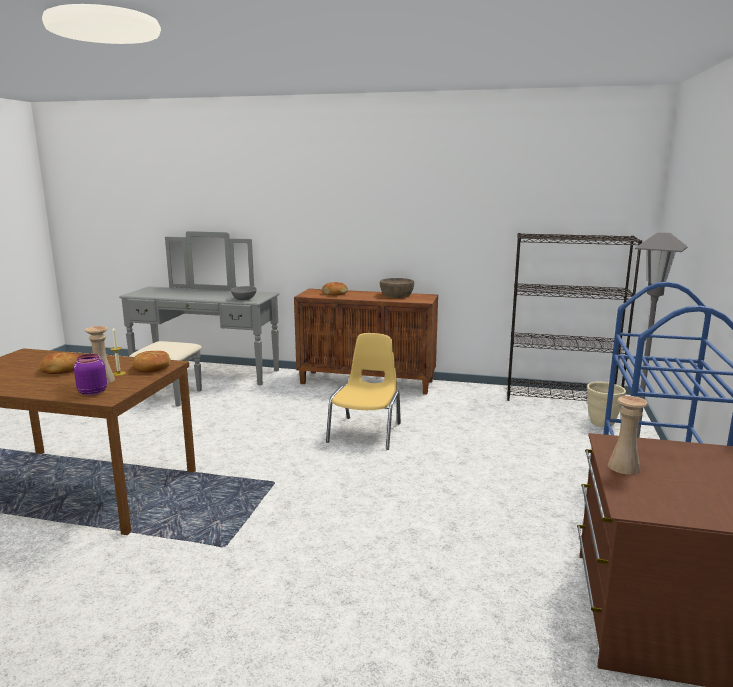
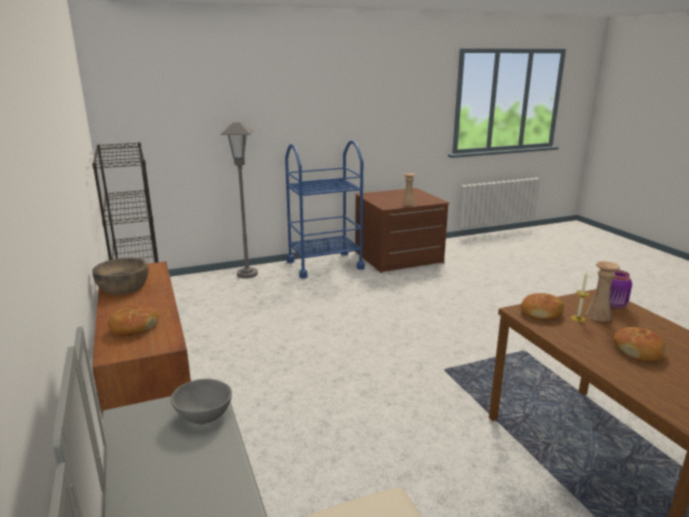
camera: 125 degrees left, 5 degrees up
(366, 432) = (310, 367): yellow chair -> none
(602, 423) = (197, 287): beige planter -> none

